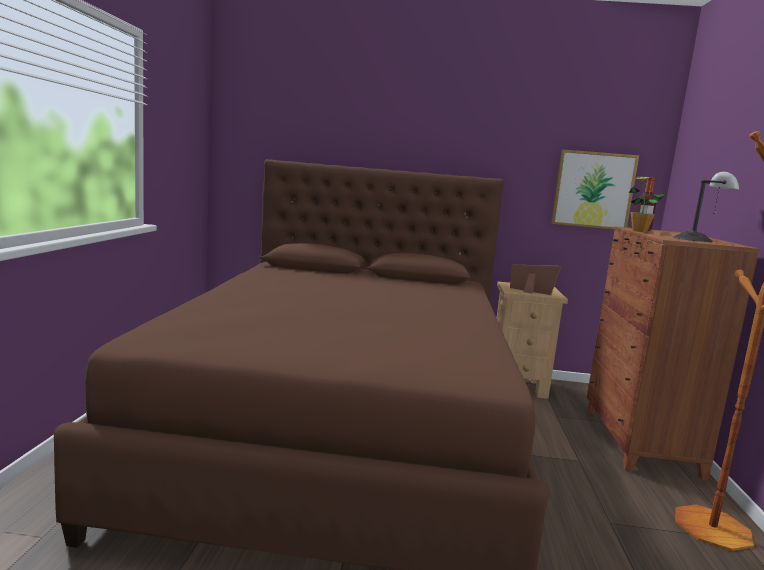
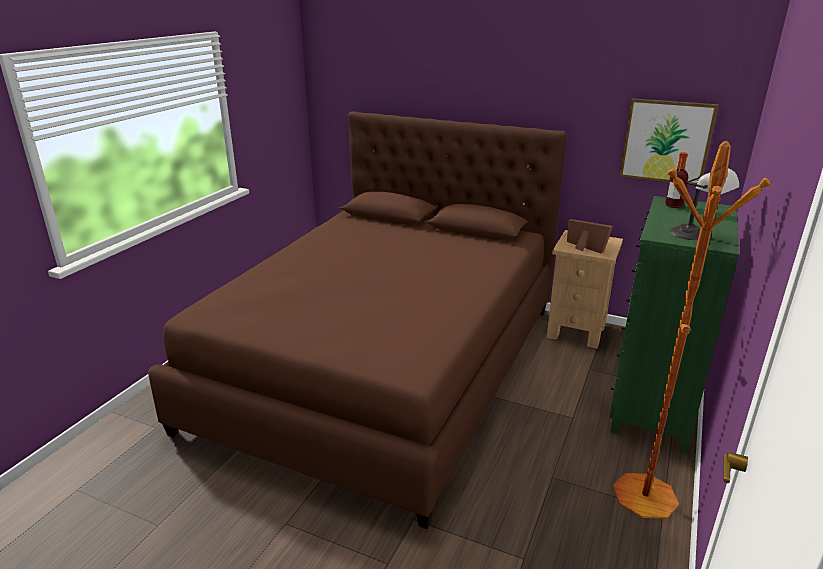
camera: 20 degrees right, 15 degrees up
(637, 442) = (650, 405): brown dresser -> green dresser
(639, 231) = (657, 212): potted plant -> none

